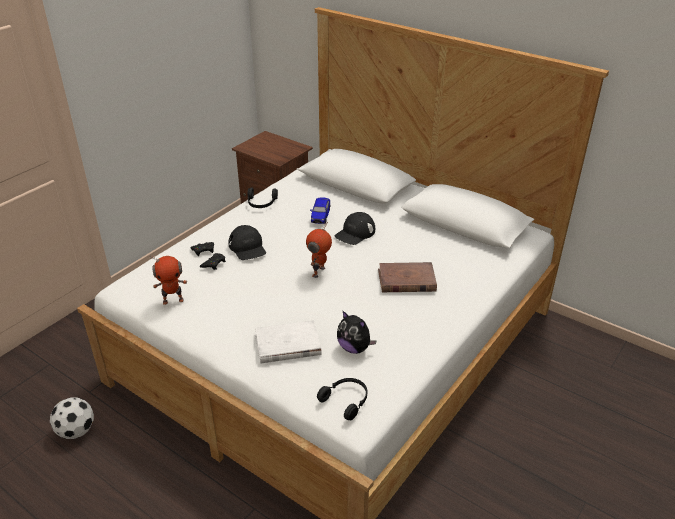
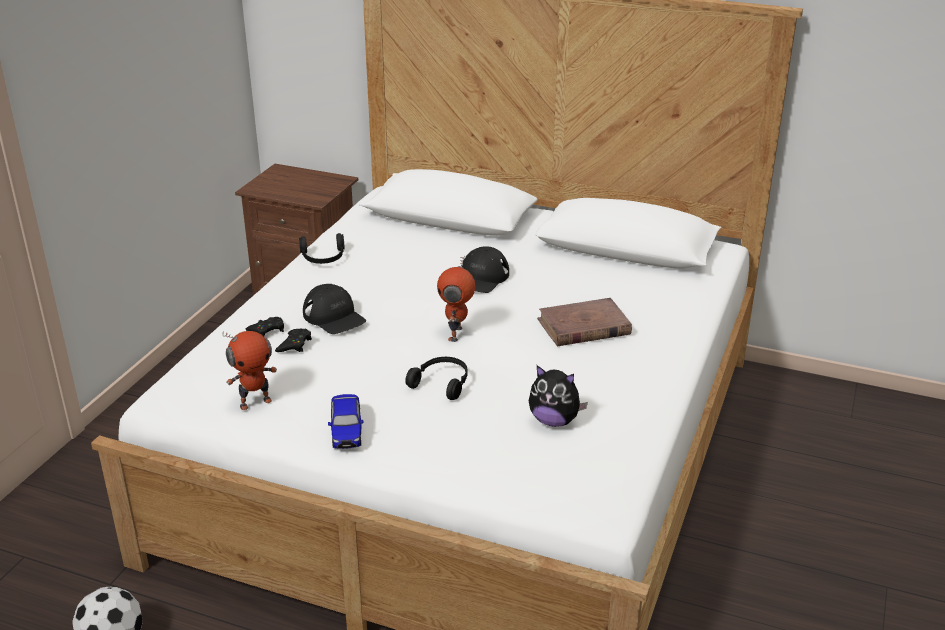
camera: 15 degrees left, 5 degrees down
(287, 345) = (457, 433): white book -> none
(320, 216) = (420, 264): toy car -> toy car (346, 432)
(346, 400) = (576, 487): black headphones -> black headphones (442, 383)

